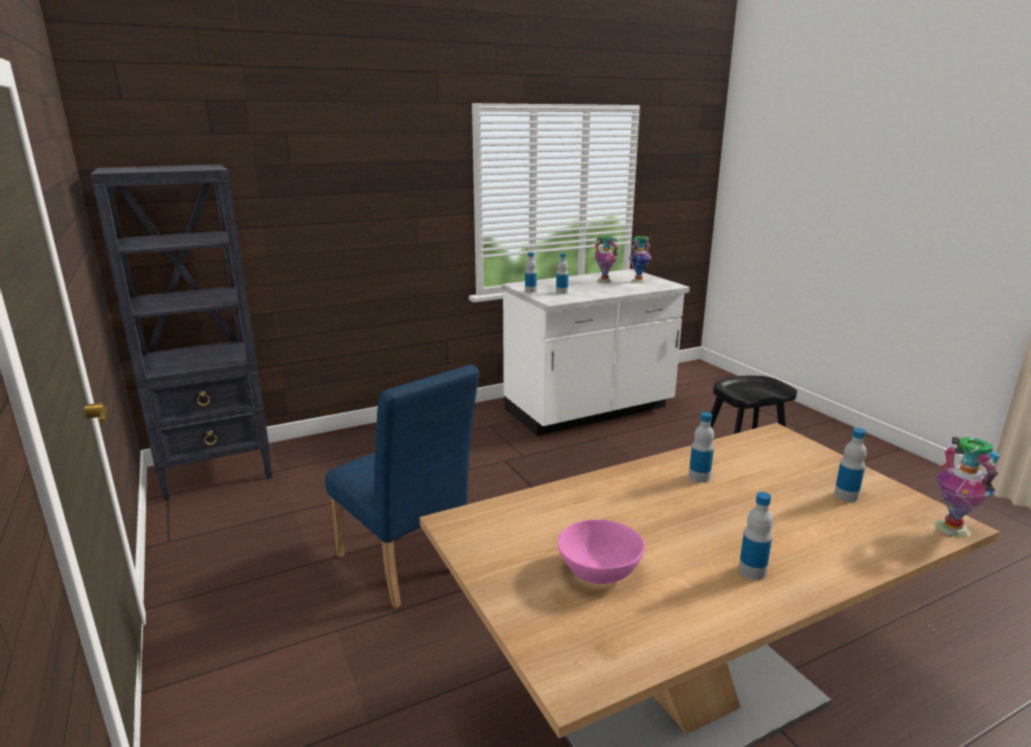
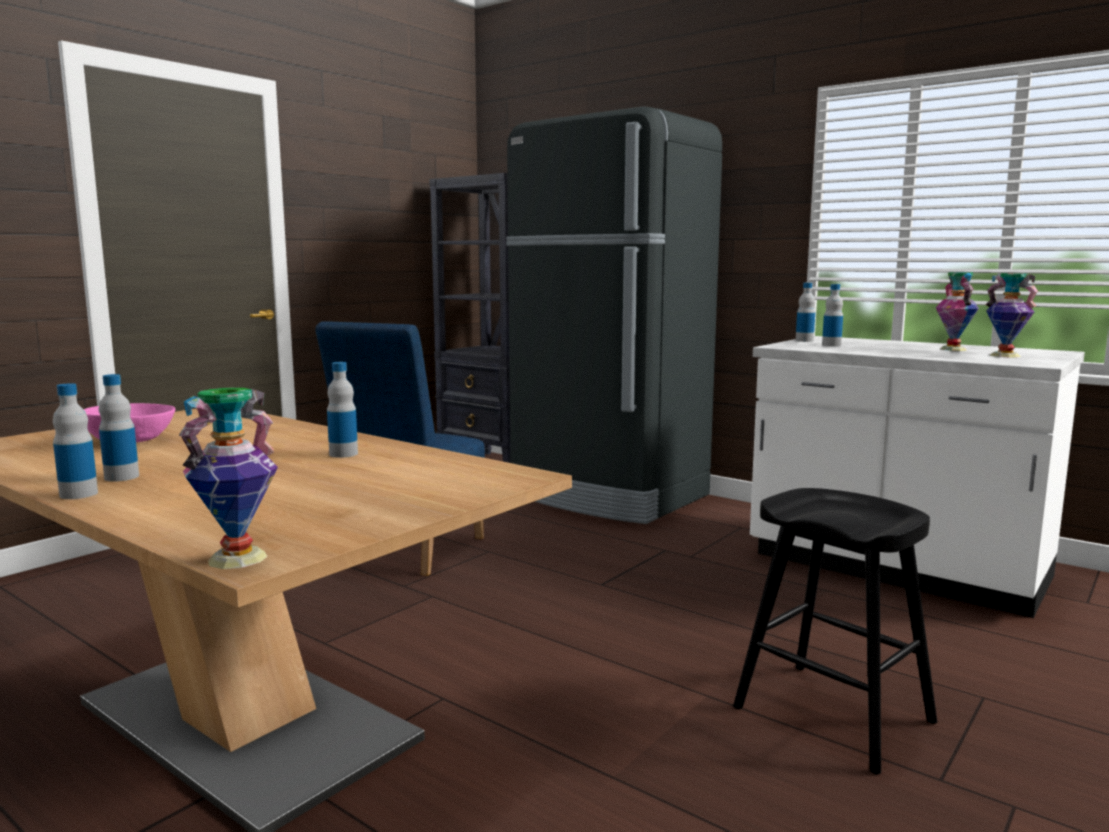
camera: 65 degrees right, 10 degrees down
(372, 447) = (608, 496): none -> black fridge
(846, 496) = (325, 507): bottle -> bottle (78, 494)

